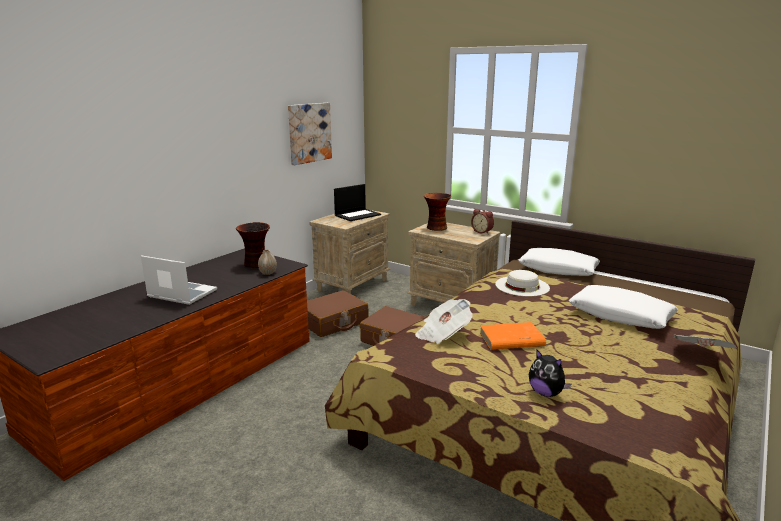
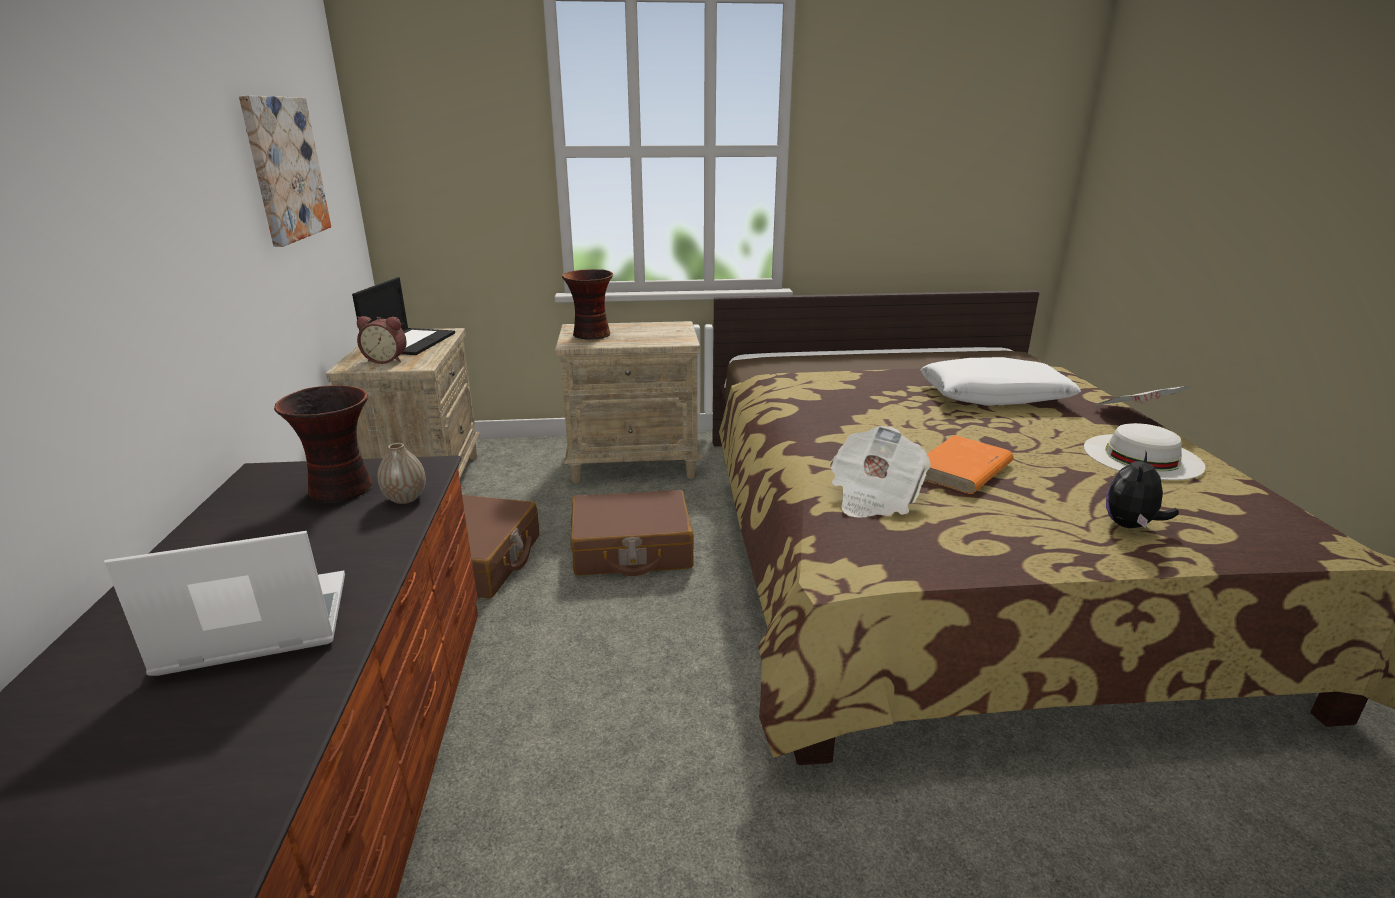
camera: 40 degrees left, 5 degrees up
(482, 232) = (670, 326): alarm clock -> alarm clock (386, 360)
(522, 286) = (828, 391): white hat -> white hat (1142, 456)
(546, 393) = (1130, 526): plush toy -> plush toy turned 120 degrees clockwise
(558, 270) = (815, 359): white pillow -> none

